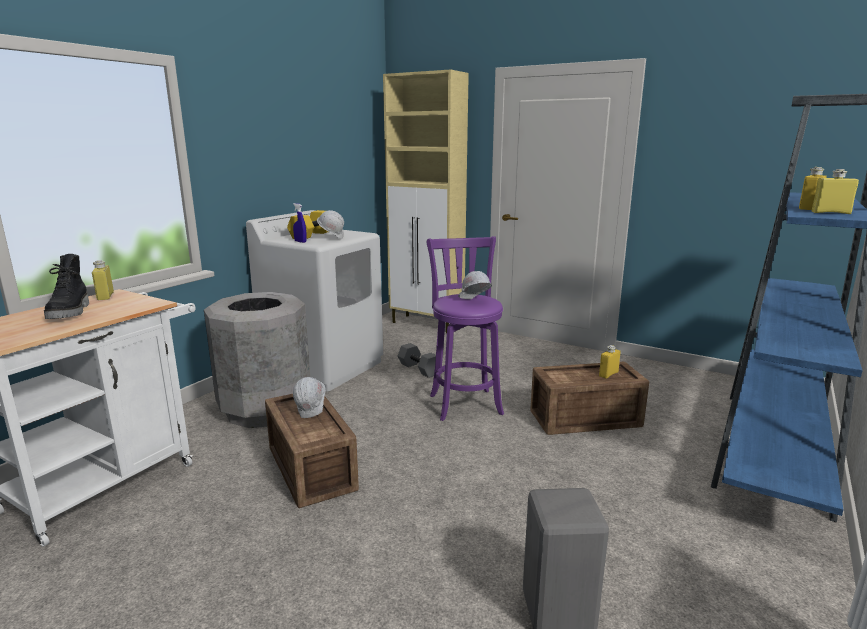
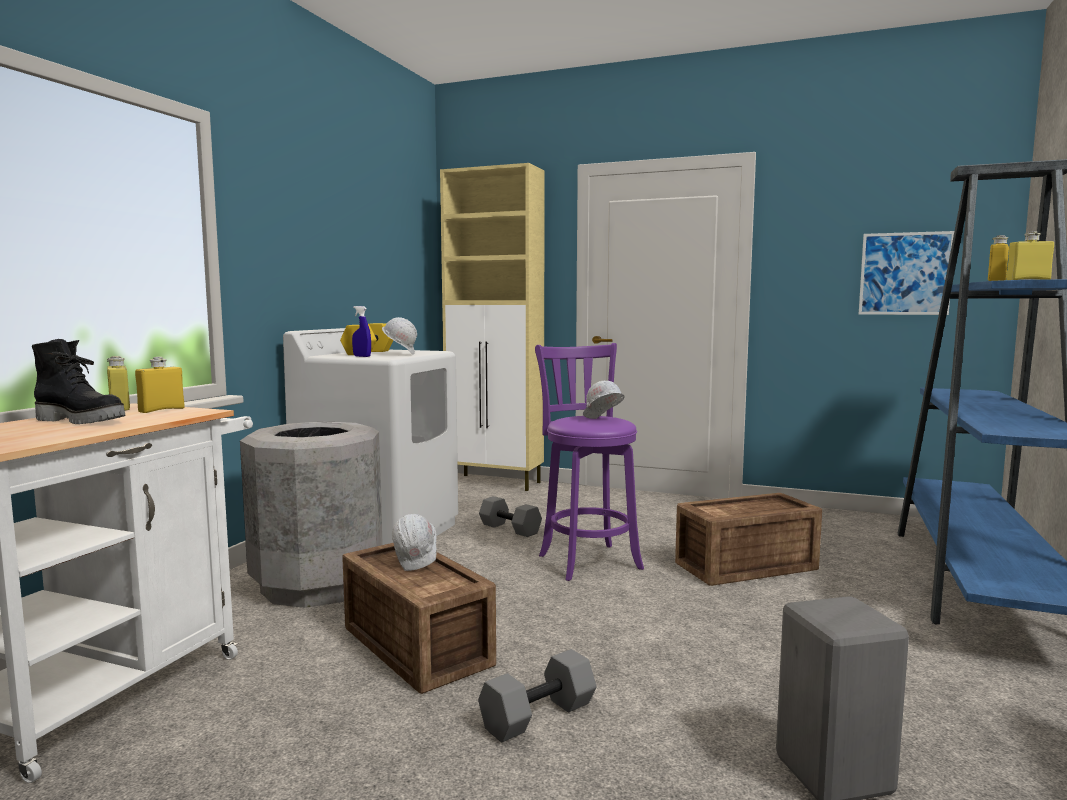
camera: 10 degrees left, 10 degrees down
(71, 312) = (82, 421): black boot -> black boot turned 45 degrees counterclockwise
(369, 536) = (538, 717): none -> grey dumbbell
(608, 374) = (770, 505): yellow bottle -> yellow bottle (161, 410)
(769, 173) = (905, 273): none -> picture

